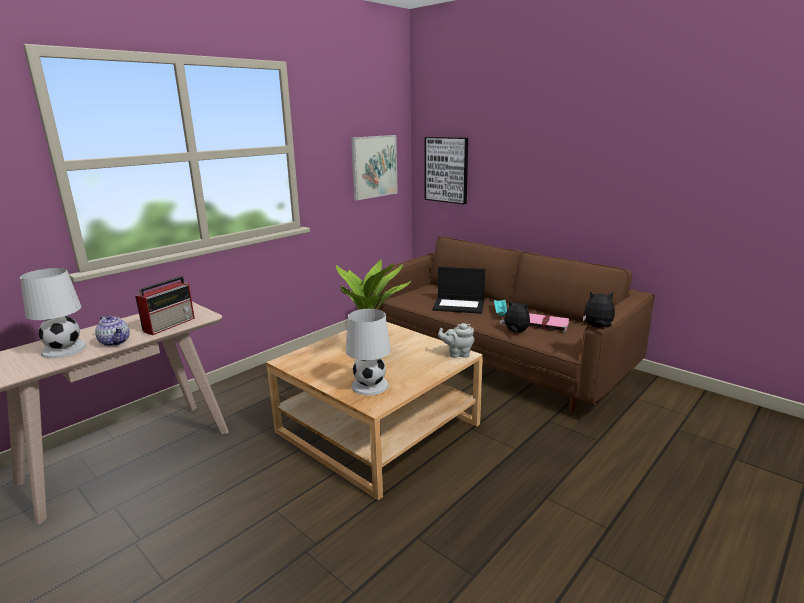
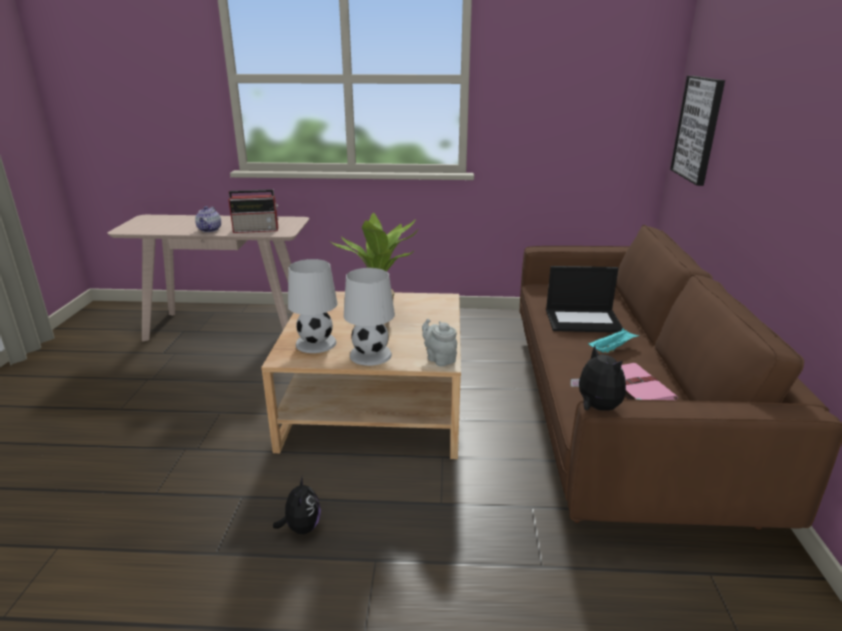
camera: 50 degrees right, 5 degrees up
(64, 349) = (184, 224): white table lamp -> white table lamp (370, 354)
(374, 166) = (598, 112): picture -> none
(459, 305) = (583, 320): laptop -> laptop turned 60 degrees counterclockwise
(515, 332) = (573, 375): plush toy -> plush toy (301, 527)

